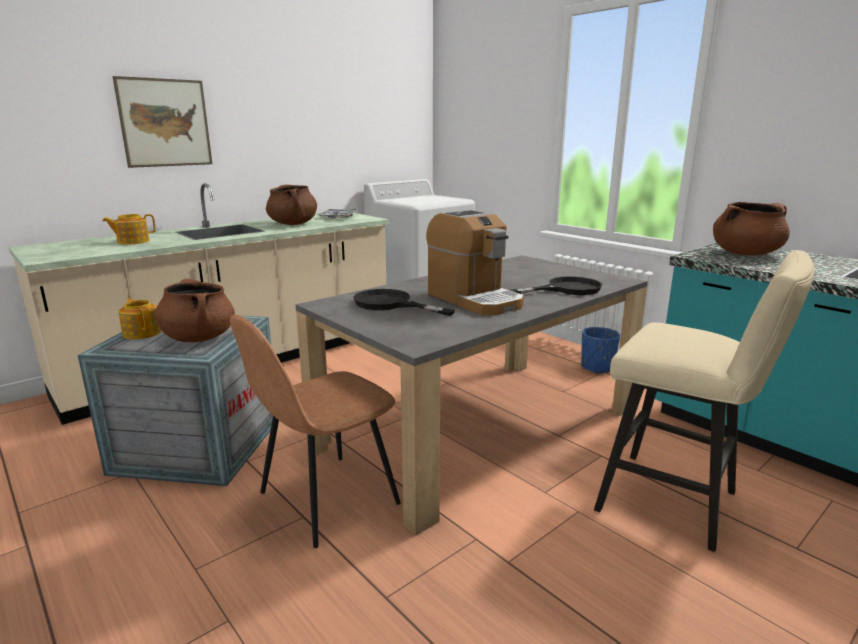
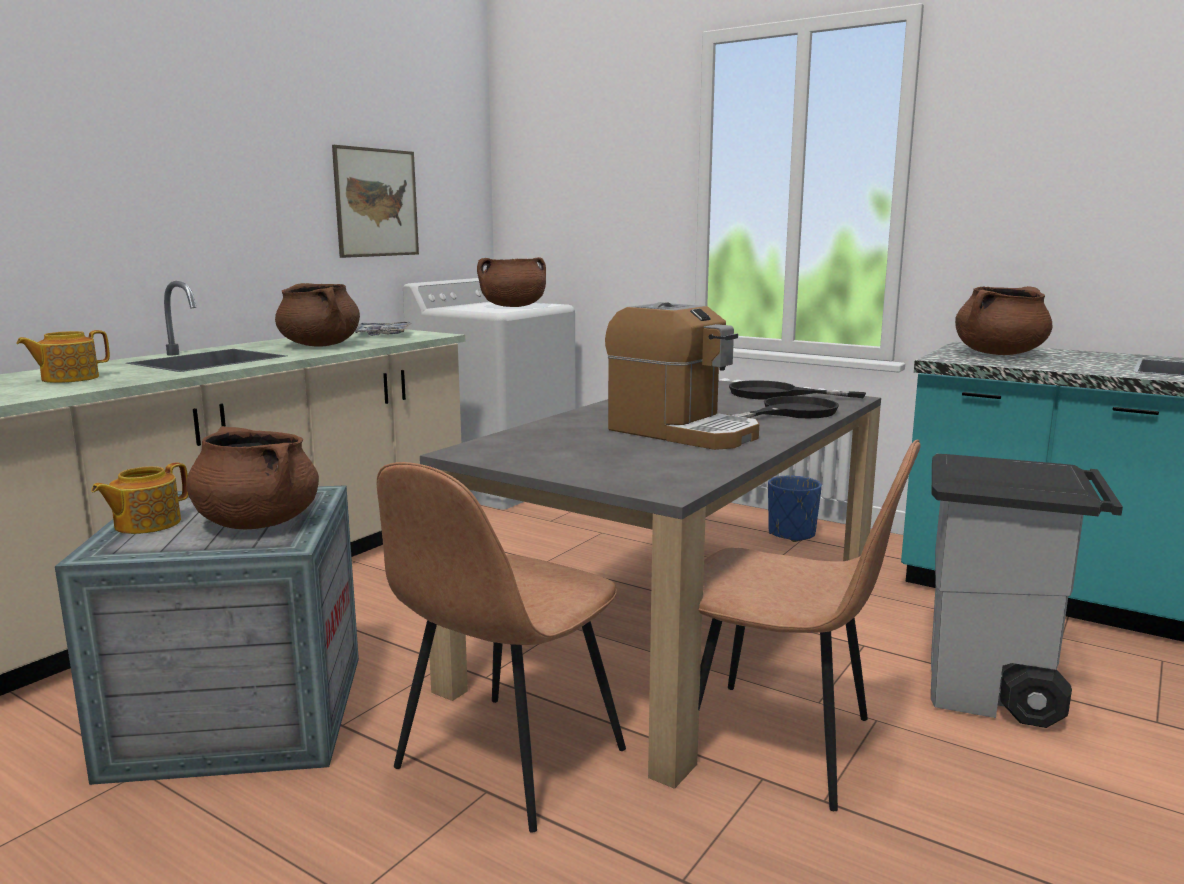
camera: 15 degrees left, 5 degrees down
(142, 333) = (146, 524): teapot -> teapot turned 90 degrees counterclockwise
(165, 123) = (102, 182): picture -> picture (376, 203)
(390, 304) = (568, 445): black frying pan -> black frying pan (776, 394)
(432, 200) = (513, 306): none -> brown cooking pot
(503, 517) = (782, 744): none -> brown chair
(678, 503) = (993, 691): beige stool -> grey trash can

